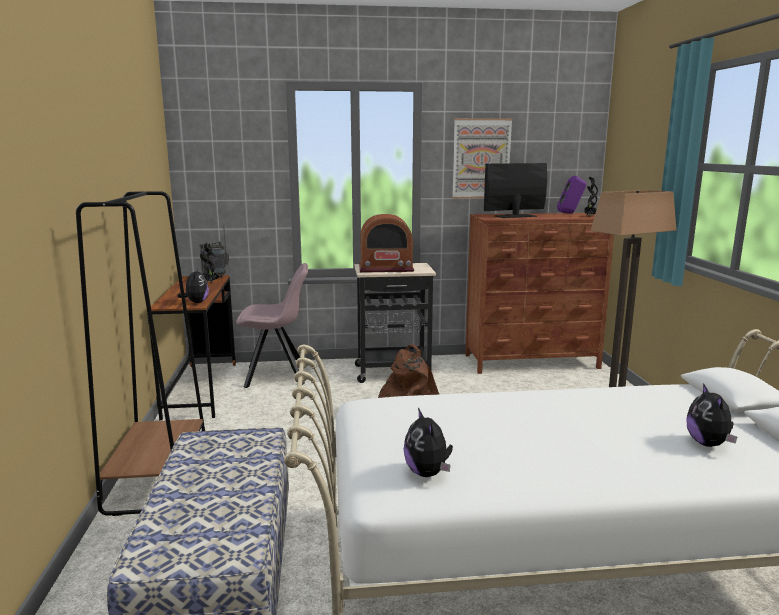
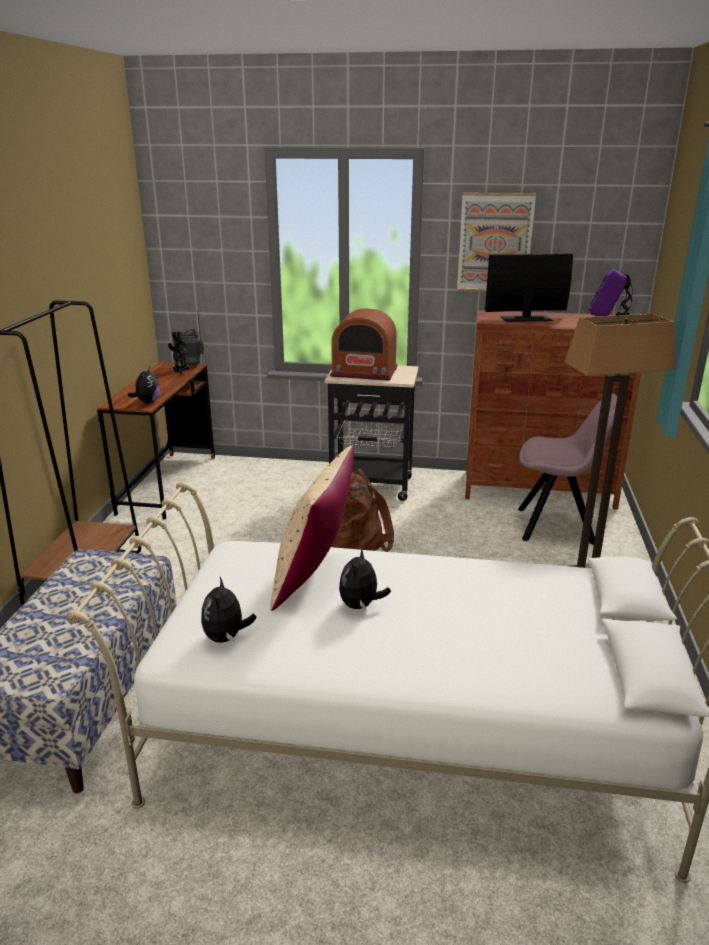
camera: 15 degrees right, 10 degrees up
(276, 376) = (248, 476): pink chair -> pink chair (556, 527)
(465, 414) = (314, 576): none -> beige pillow
(708, 444) = (531, 651): plush toy -> plush toy (361, 605)

